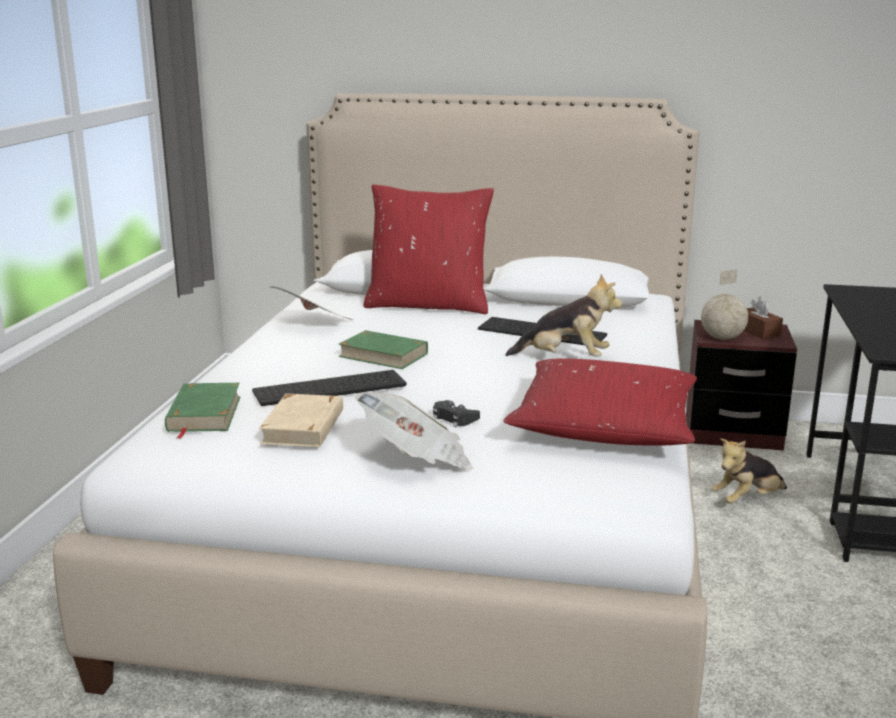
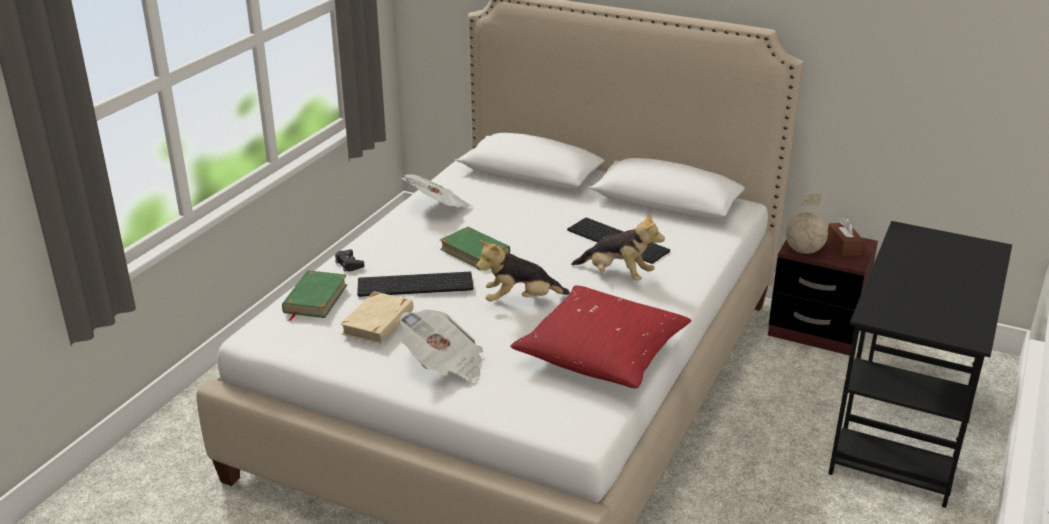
camera: 15 degrees right, 10 degrees up
(428, 305) = (543, 195): red pillow -> none
(454, 418) = (493, 328): black game controller -> black game controller (349, 264)
(747, 500) = (784, 402): plush toy -> plush toy (520, 300)

